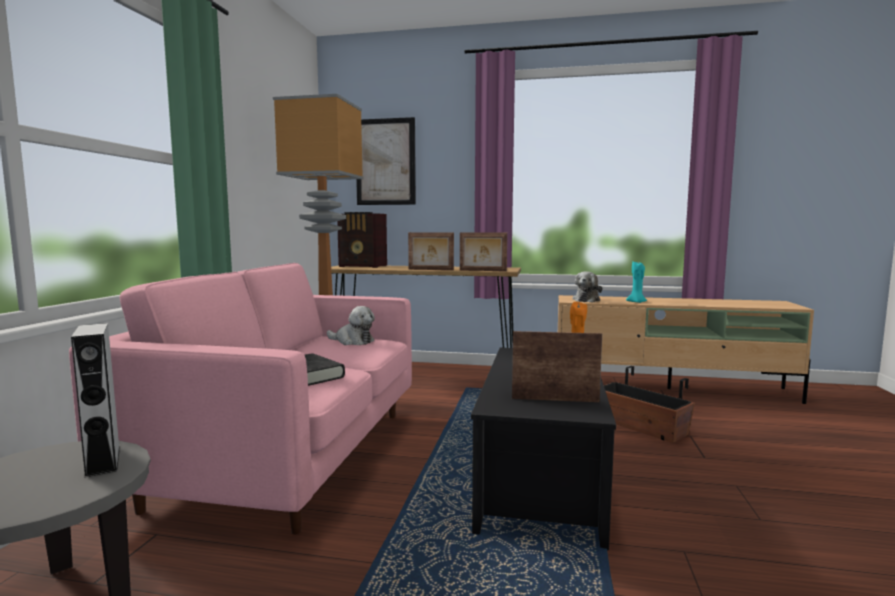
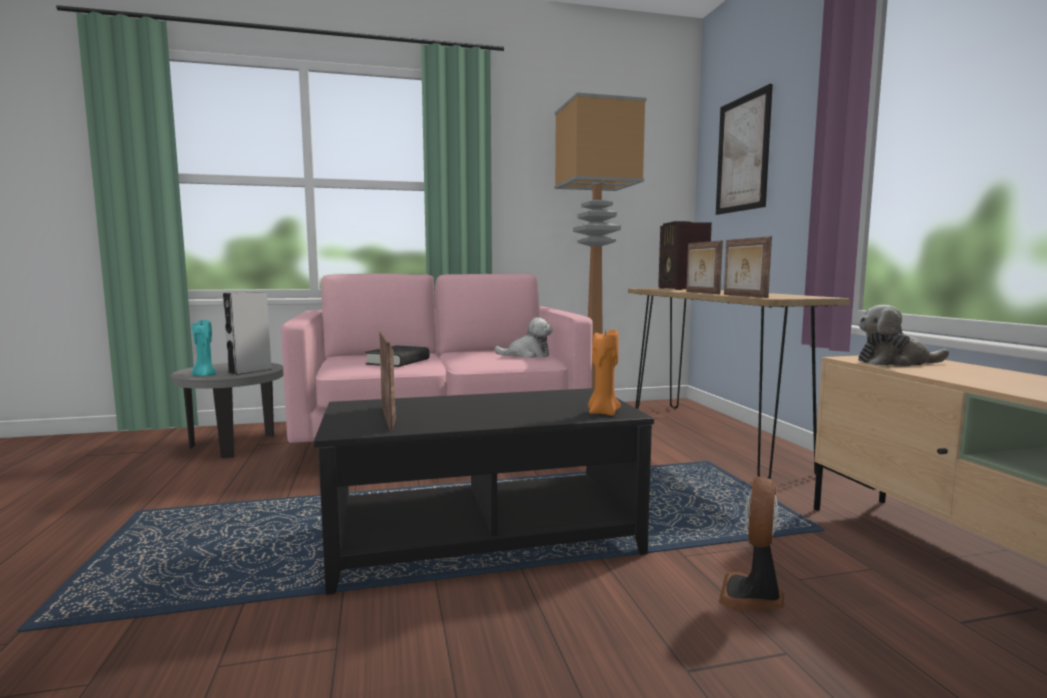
camera: 65 degrees right, 0 degrees up
(352, 341) = (527, 355): plush toy -> plush toy turned 90 degrees counterclockwise
(636, 302) = (975, 380): turquoise candle -> turquoise candle (204, 375)
(641, 427) = (752, 596): planter -> fan

